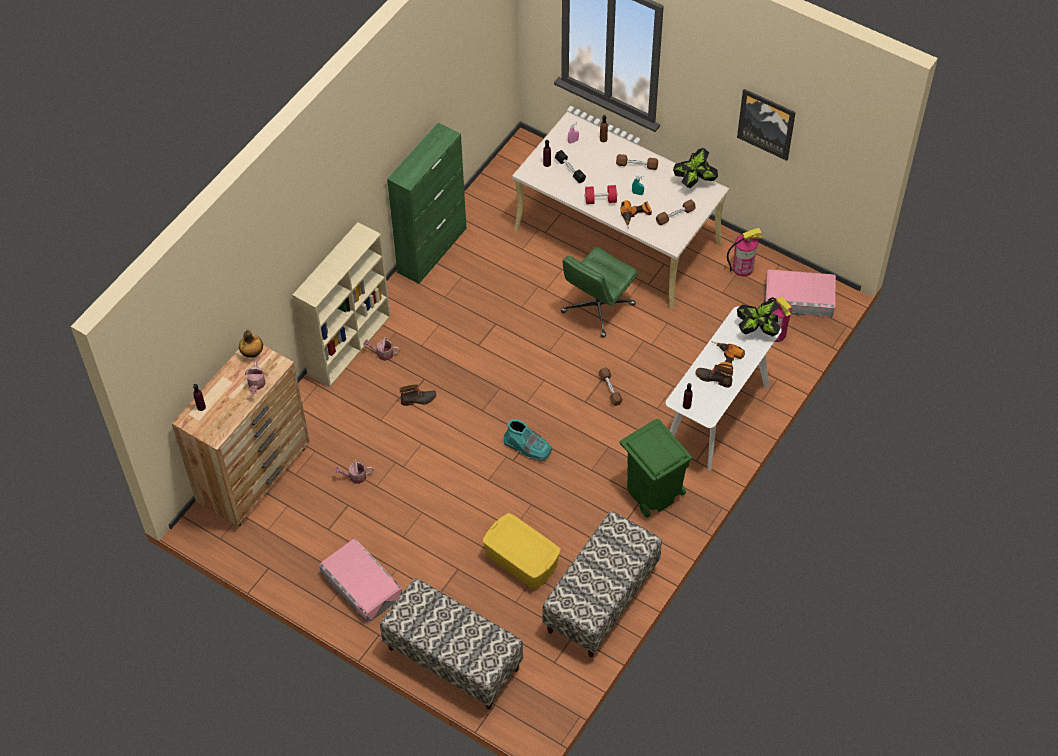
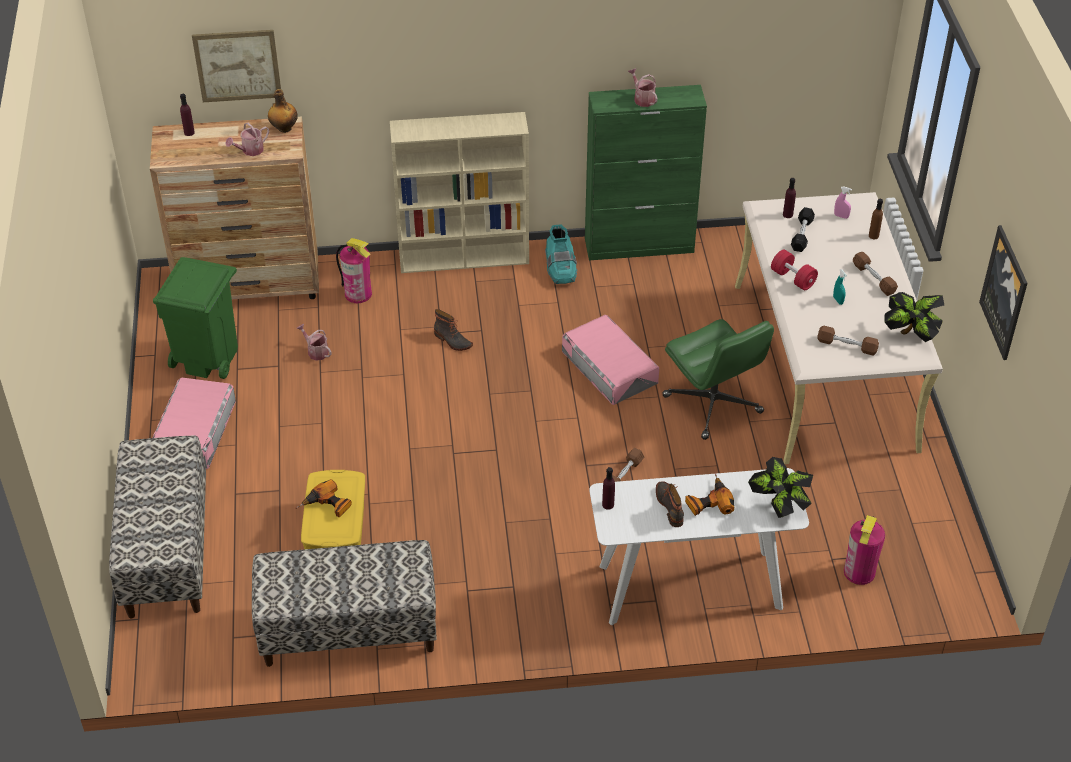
camera: 50 degrees right, 10 degrees down
(208, 337) = (237, 65): none -> picture
(382, 354) = (479, 285): watering can -> watering can (642, 98)
(528, 447) = (481, 454): turquoise boot -> turquoise boot (560, 268)
(597, 309) = (713, 405): green office chair -> green office chair turned 120 degrees counterclockwise
(636, 216) = (807, 316): power drill -> power drill (327, 506)
(652, 492) = (529, 591): green trash can -> green trash can (207, 357)
(743, 268) = (911, 490): fire extinguisher -> fire extinguisher (358, 294)
(799, 298) = (932, 564): pink storage box -> pink storage box (610, 367)

